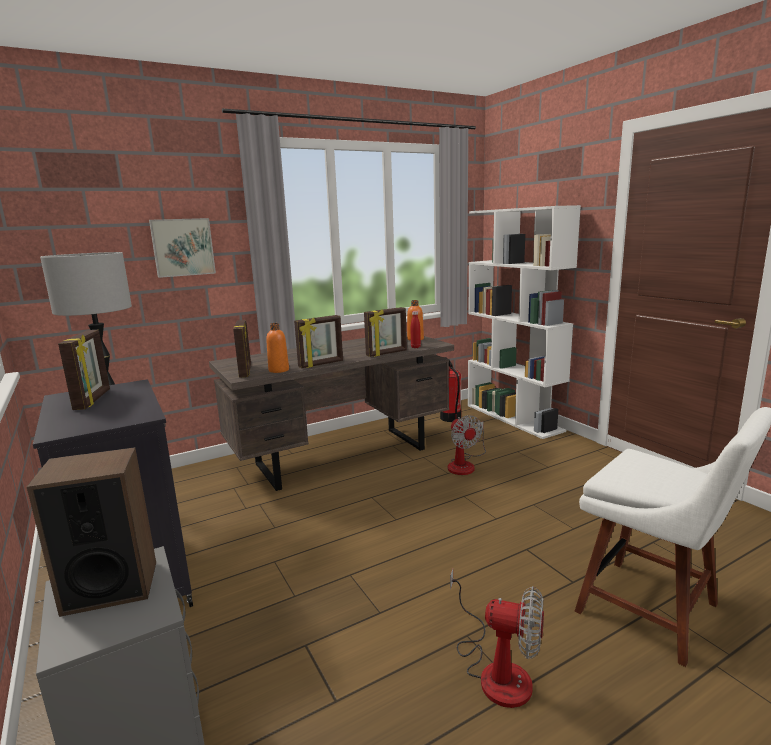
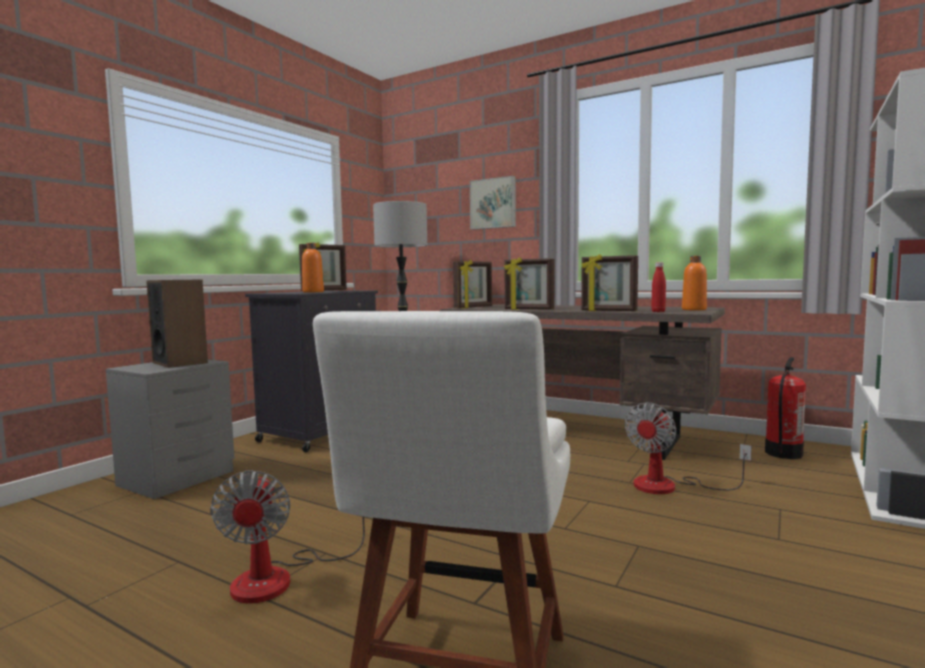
camera: 60 degrees right, 10 degrees down
(278, 370) = (490, 308): orange bottle -> orange bottle (313, 292)

